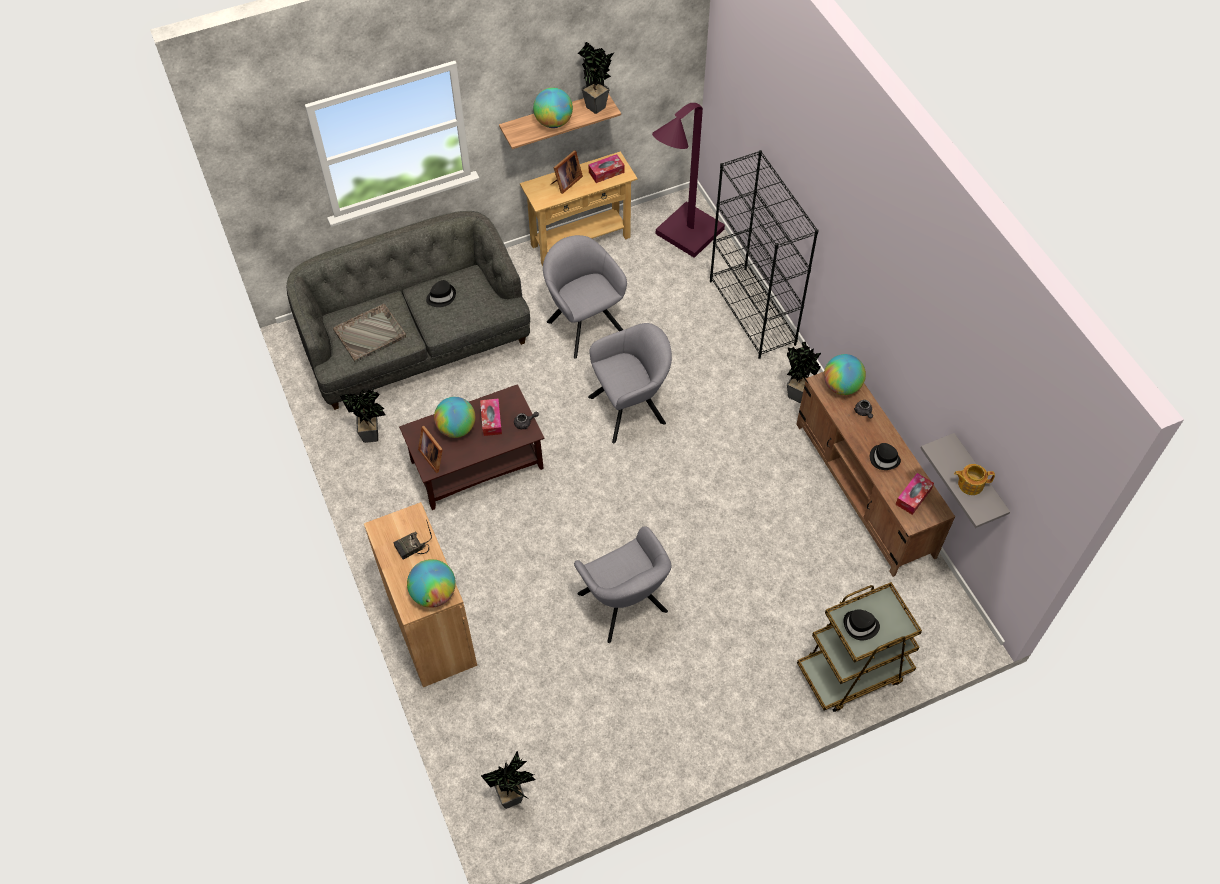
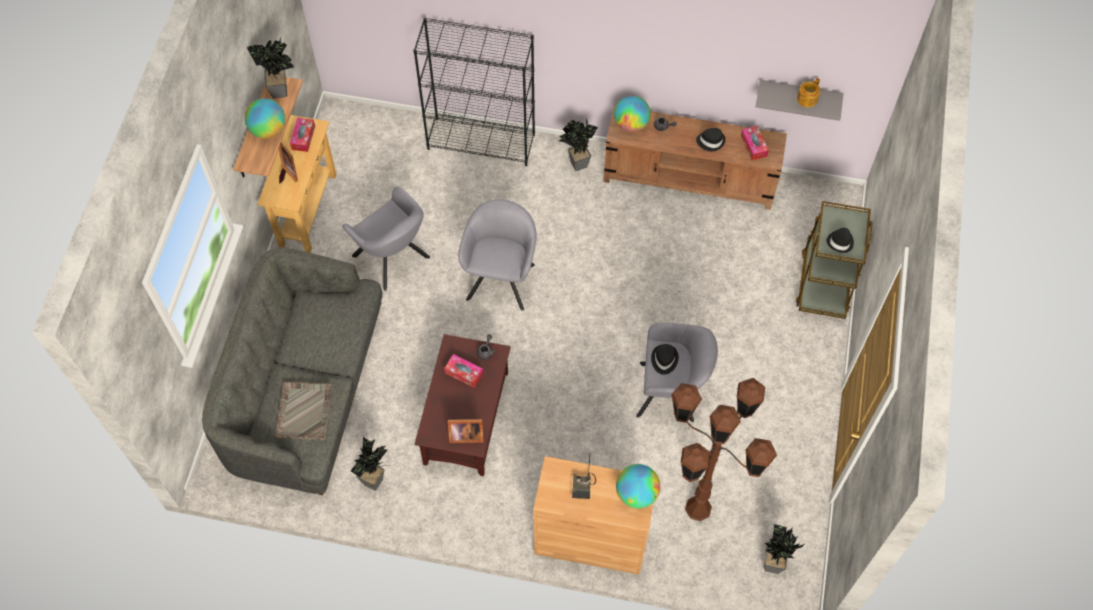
camera: 55 degrees left, 5 degrees up
(441, 296) = (312, 335): black hat -> black hat (664, 360)
(456, 428) = (451, 403): globe -> none
(523, 699) = (699, 508): none -> brown floor lamp
(583, 324) = (393, 259): grey armchair -> grey armchair turned 135 degrees counterclockwise
(683, 237) = (369, 138): purple floor lamp -> none

